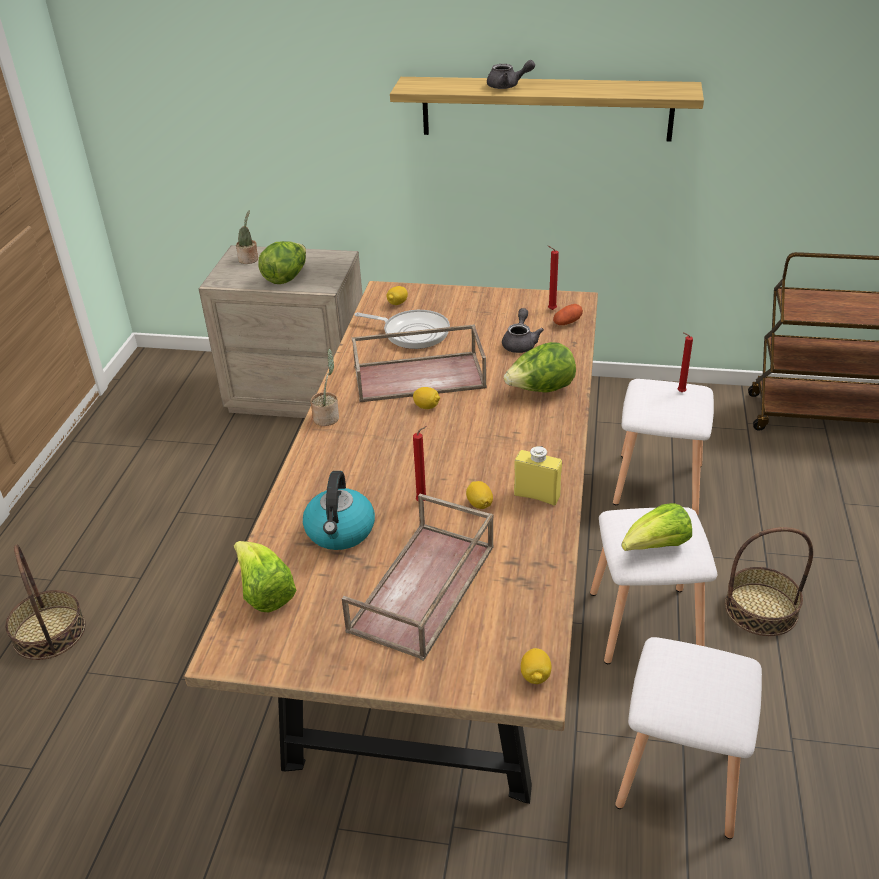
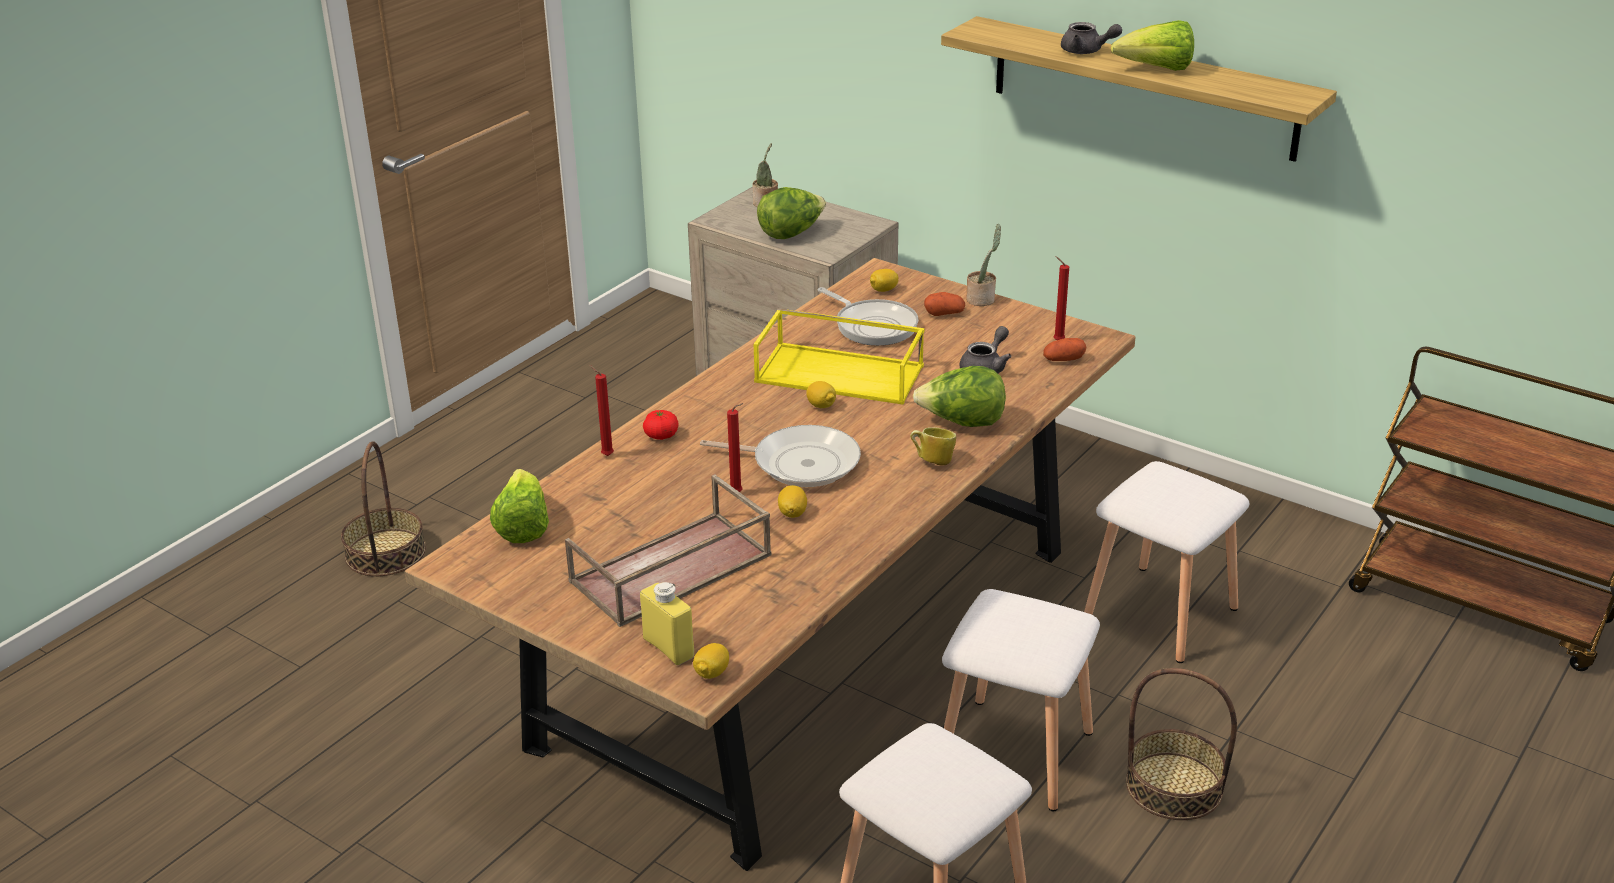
camera: 25 degrees right, 5 degrees down
(321, 469) = (661, 435): none -> tomato
(327, 417) = (709, 388): potted plant -> potted plant (982, 299)
(340, 532) = (634, 496): kettle -> none
(420, 376) = (841, 373): brown tray -> yellow tray
(450, 459) = (800, 463): none -> frying pan
(456, 310) = (944, 313): none -> potato
(537, 496) = (859, 523): yellow bottle -> yellow bottle (668, 648)
(546, 427) = (932, 461): none -> mug
(656, 547) = (1009, 638): lettuce -> lettuce (1156, 69)
(680, 392) = (1194, 489): red candle -> red candle (605, 455)

